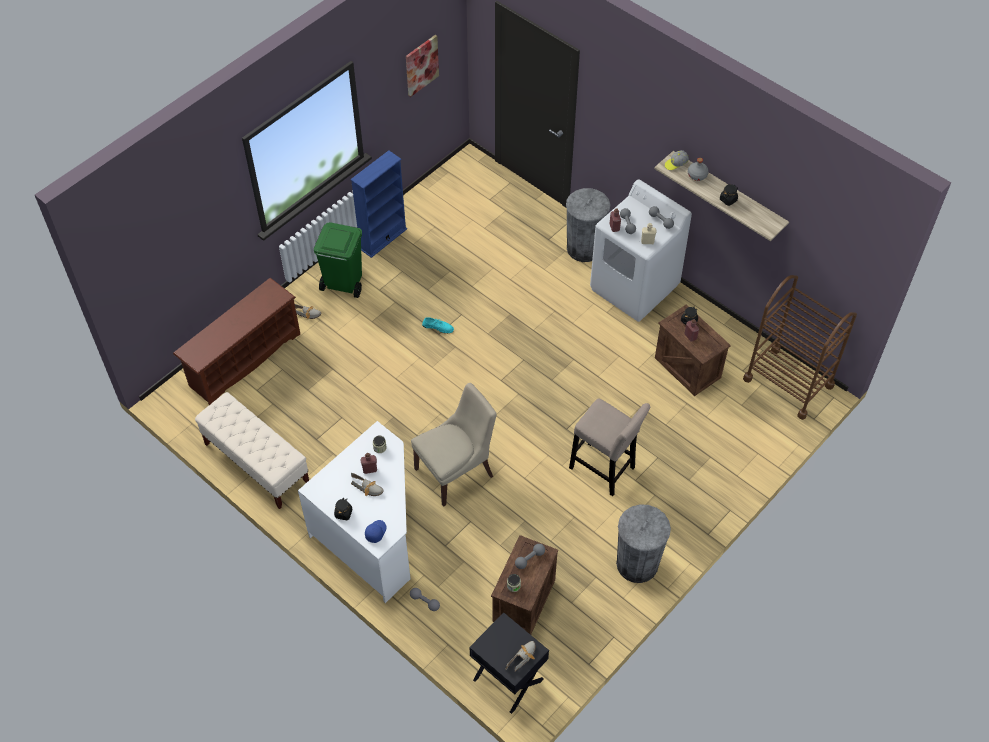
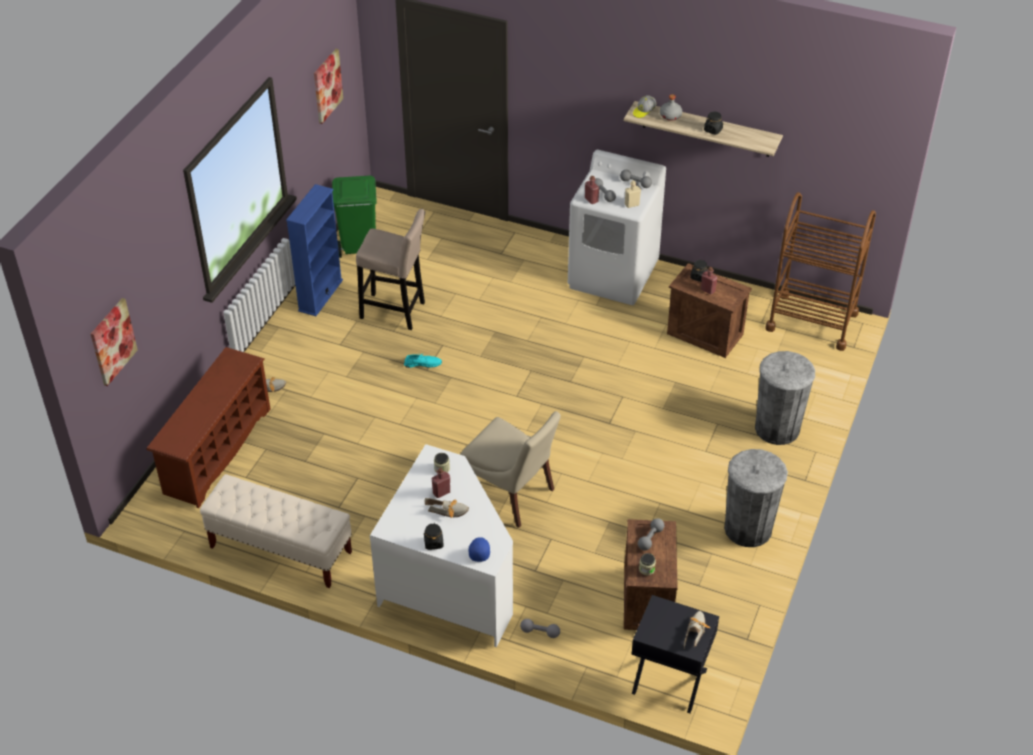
camera: 20 degrees left, 10 degrees down
(151, 269) = (113, 341): none -> picture
(343, 284) = (296, 349): green trash can -> green trash can (358, 248)
(456, 471) = (511, 495): beige chair -> beige chair turned 90 degrees clockwise
(584, 248) = (543, 252): grey trash can -> grey trash can (777, 428)
(604, 470) = (669, 451): beige stool -> beige stool (396, 312)

